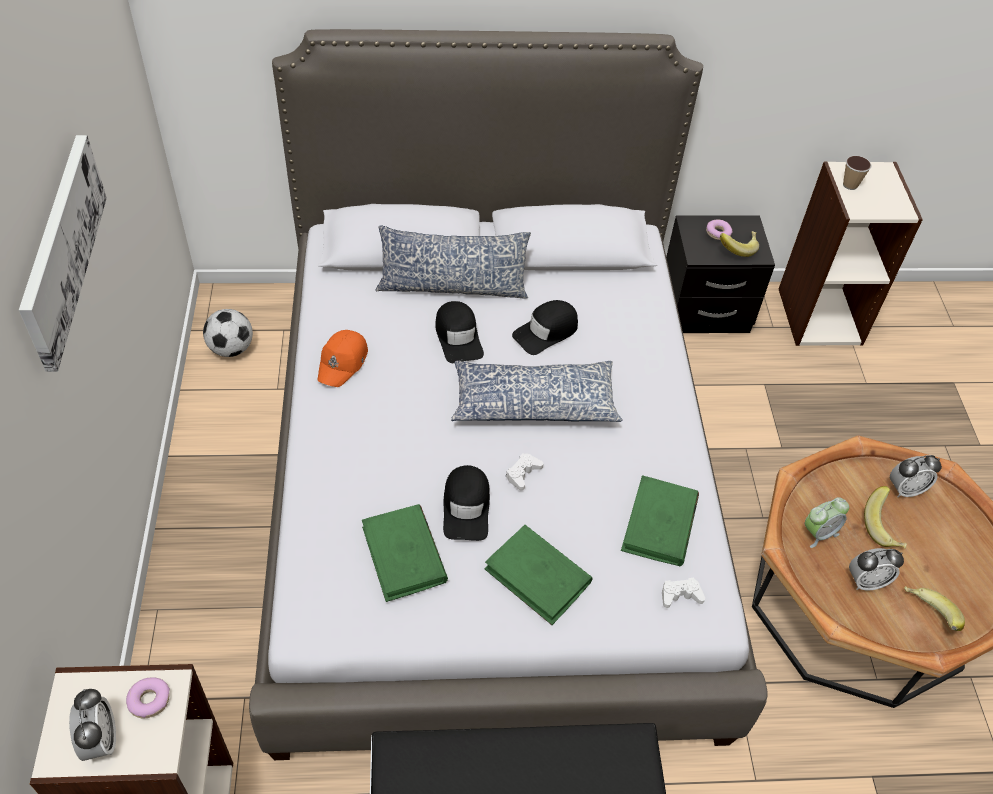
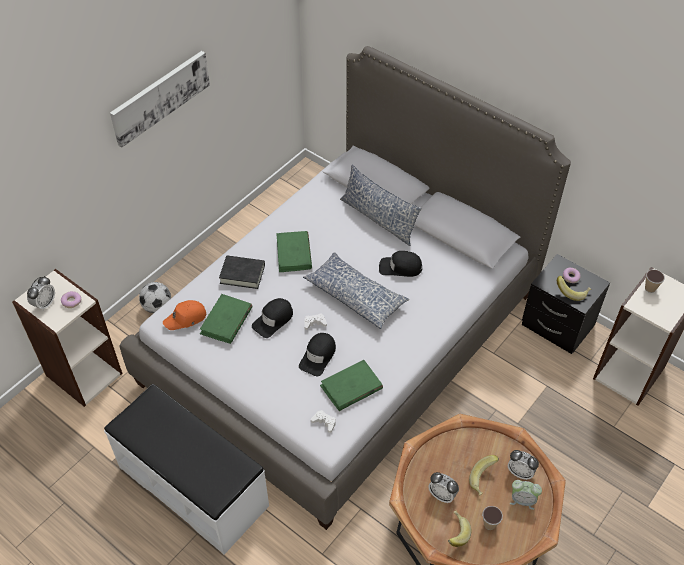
camera: 45 degrees right, 0 degrees up
(231, 349) = (289, 197): football -> football (157, 307)
(343, 362) = (290, 224): orange cap -> orange cap (186, 318)
(353, 474) = (242, 274): none -> black book
(458, 337) = (354, 244): black cap -> black cap (318, 356)
(538, 576) = (272, 369): green book -> green book (294, 253)
(818, 533) = (445, 457): alarm clock -> alarm clock (522, 500)
(945, 575) = (489, 524): none -> cup

